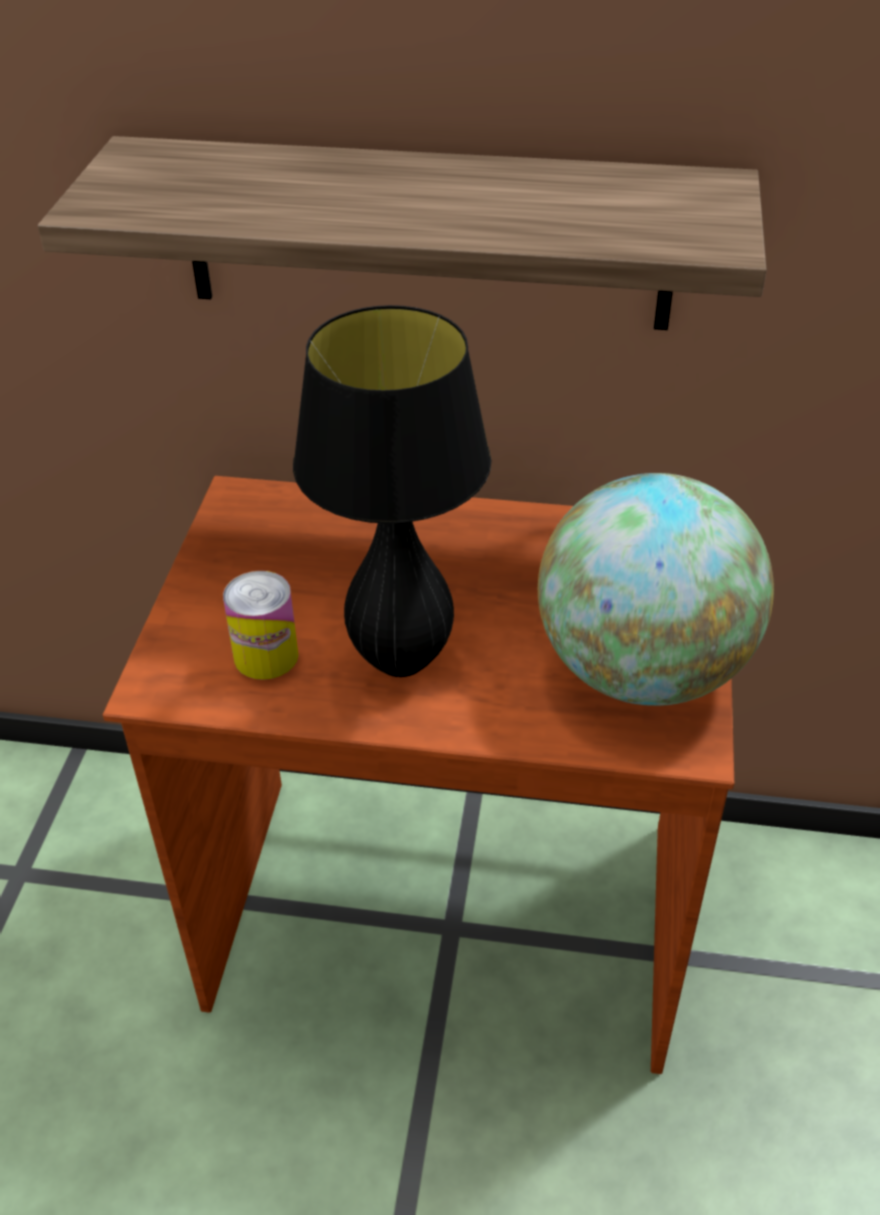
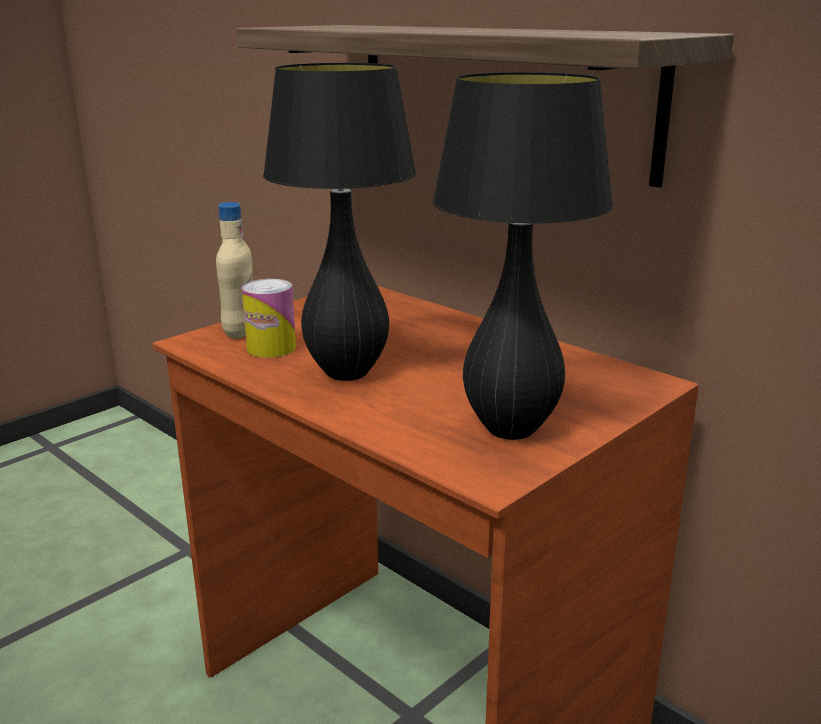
camera: 35 degrees right, 20 degrees down
(191, 644) = (240, 332): none -> beige bottle
(642, 670) = (510, 430): globe -> black table lamp

